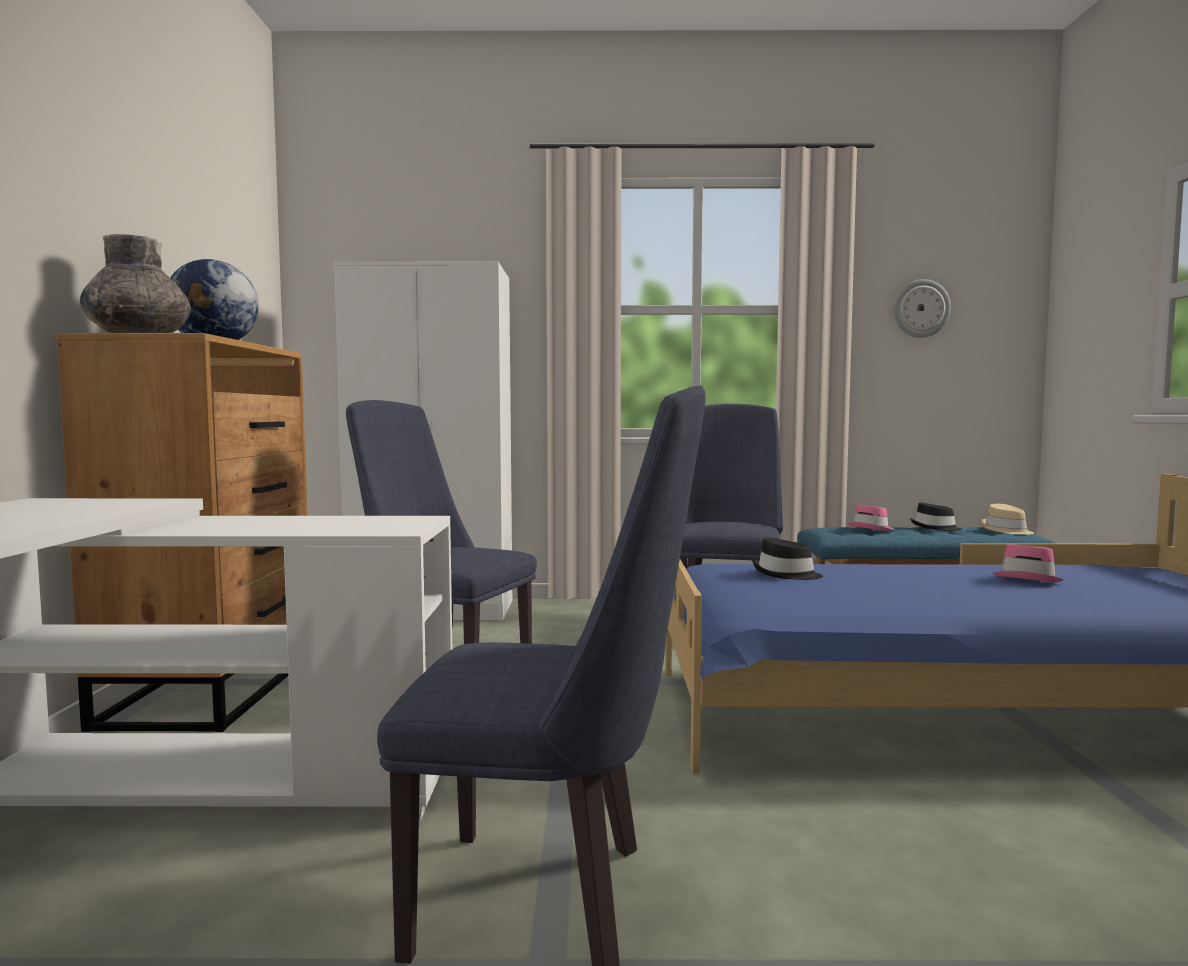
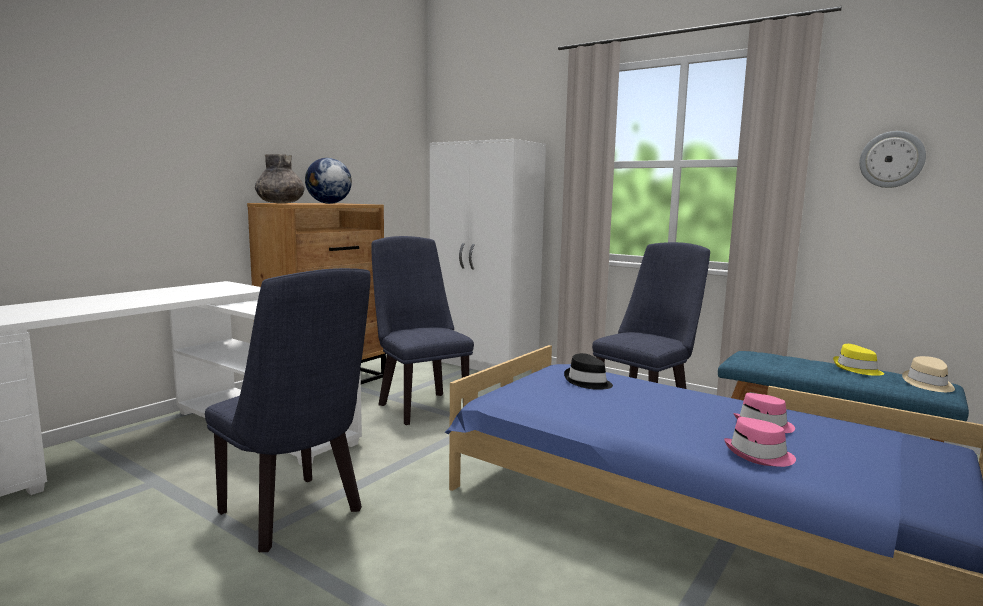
camera: 35 degrees right, 5 degrees up
(872, 529) = (789, 360): pink hat -> pink hat (759, 455)
(935, 528) = (856, 369): black hat -> yellow hat

